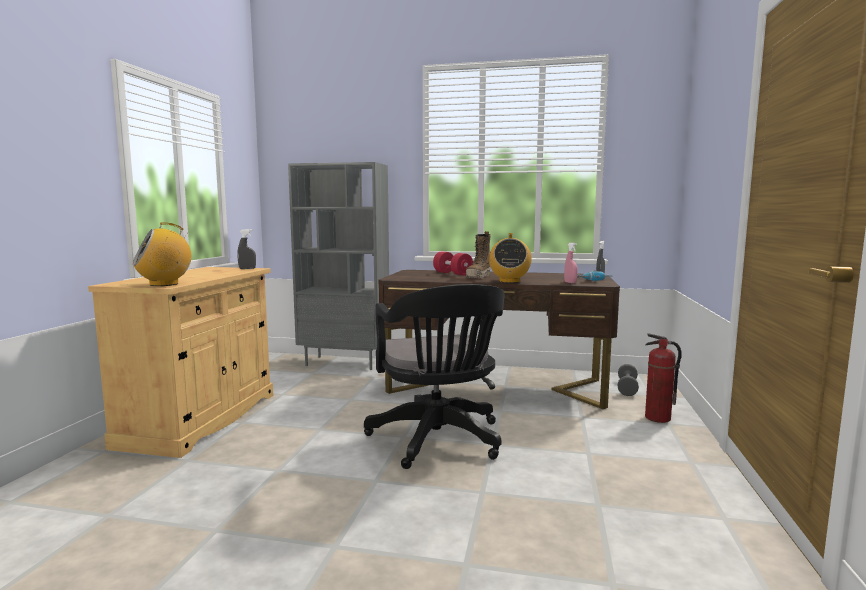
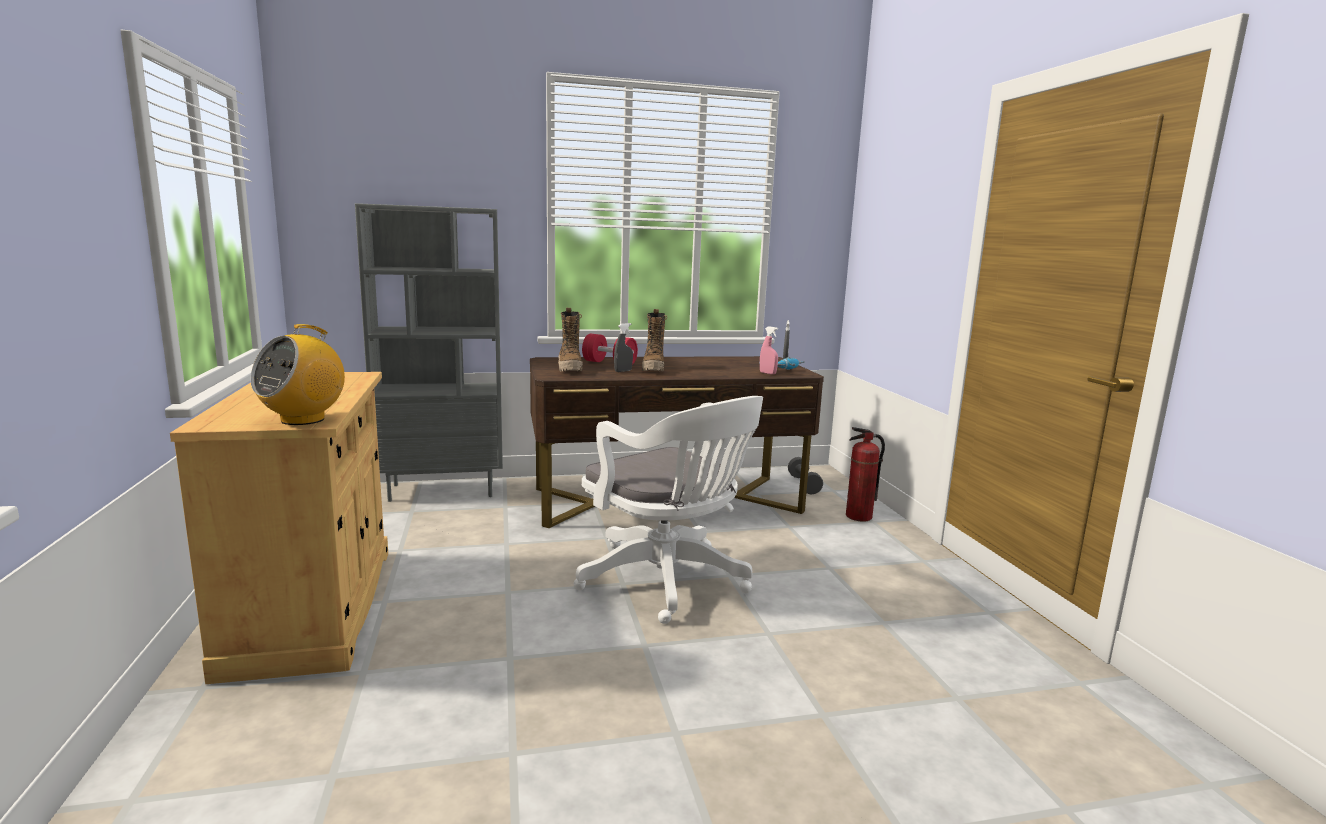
camera: 25 degrees left, 5 degrees up
(247, 268) = (349, 375): grey spray bottle -> grey spray bottle (623, 371)
(415, 275) = (570, 369): none -> boot
(438, 441) = (669, 582): black office chair -> white office chair
(509, 281) = (701, 375): radio -> none

